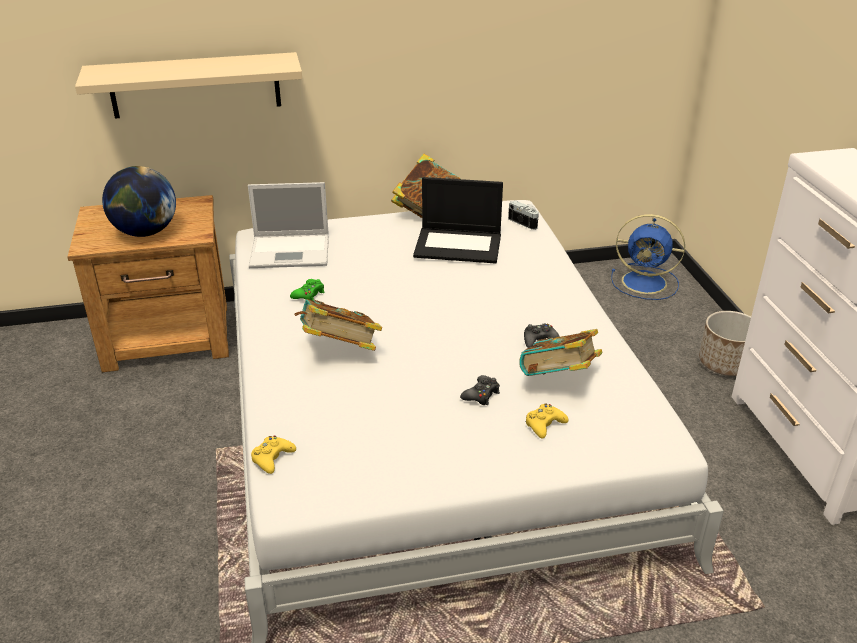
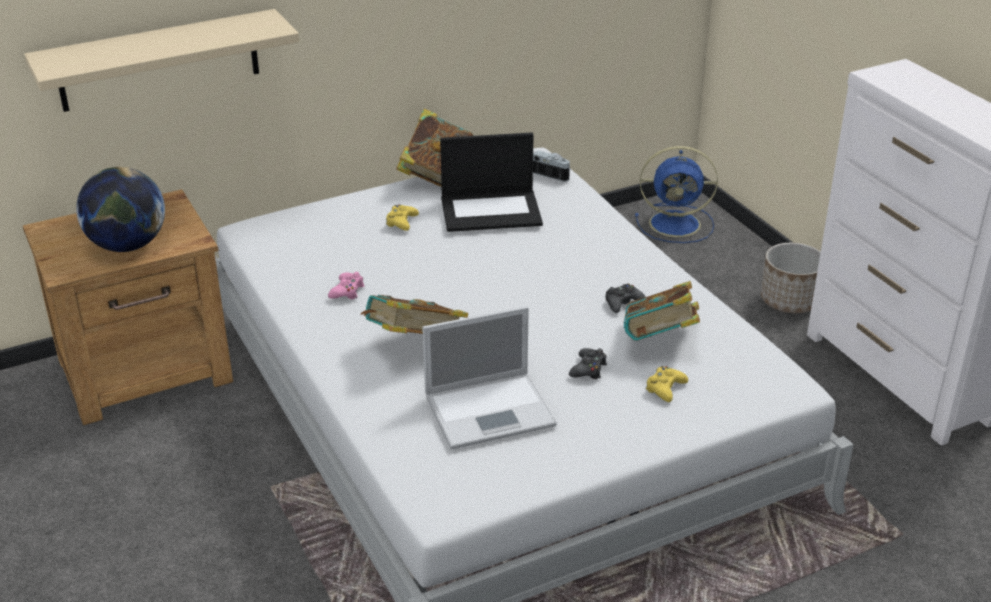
camera: 15 degrees left, 0 degrees up
(272, 458) = (400, 471): yellow game controller -> yellow game controller (401, 222)
(291, 251) = (300, 244): laptop -> laptop (492, 410)
(309, 294) = (347, 291): green game controller -> pink game controller

